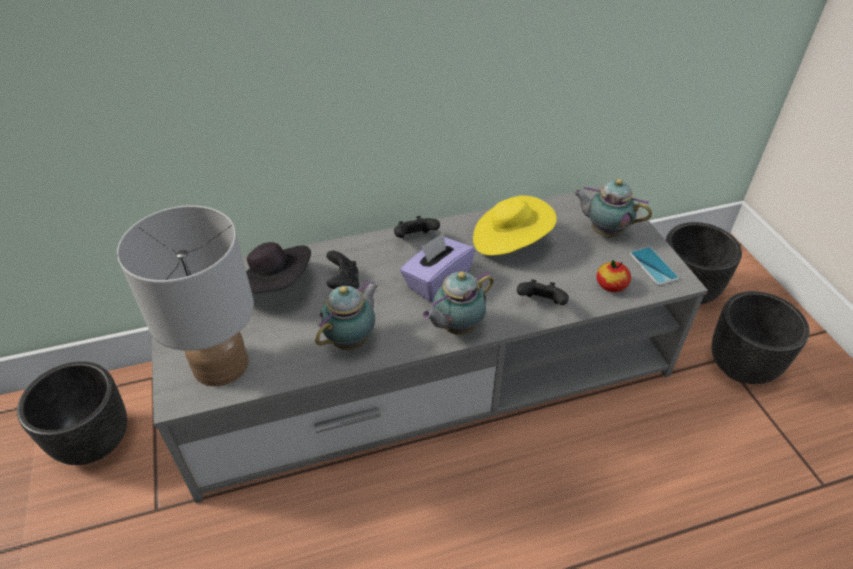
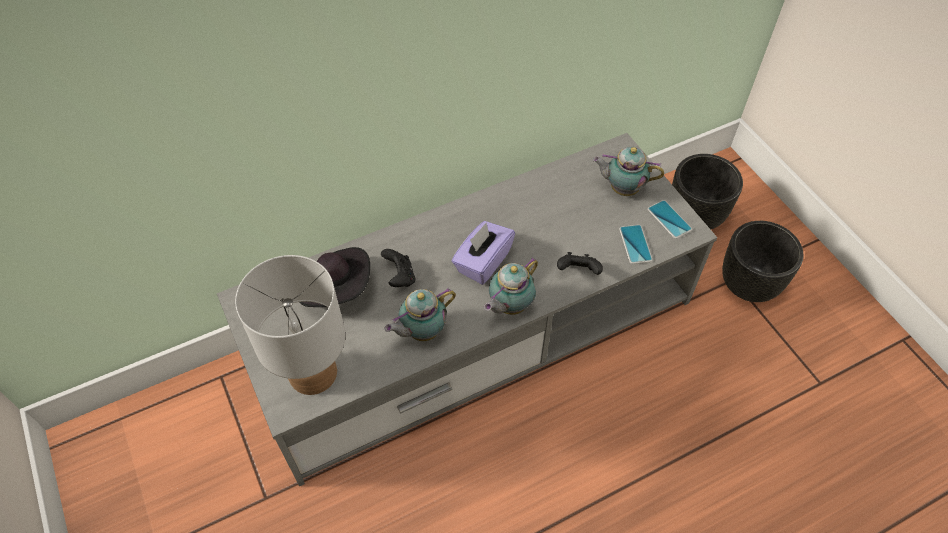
camera: 10 degrees left, 10 degrees up
(94, 442) = (187, 447): black planter -> none
(352, 339) = (421, 331): teapot -> teapot turned 150 degrees counterclockwise
(415, 239) = (453, 219): black game controller -> none
(509, 241) = (540, 211): yellow hat -> none
(611, 285) = (635, 244): apple -> phone

